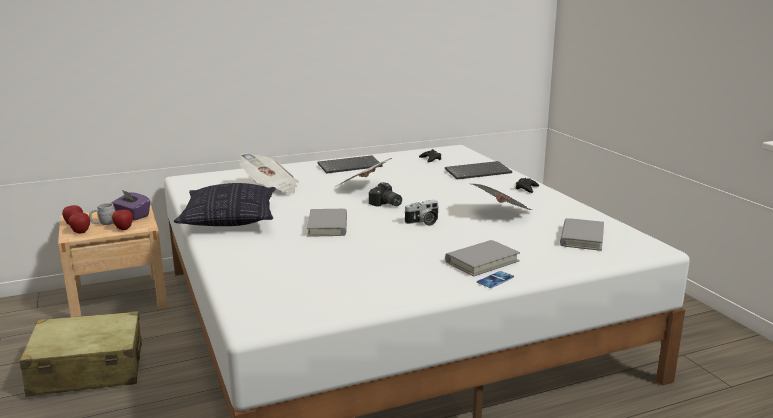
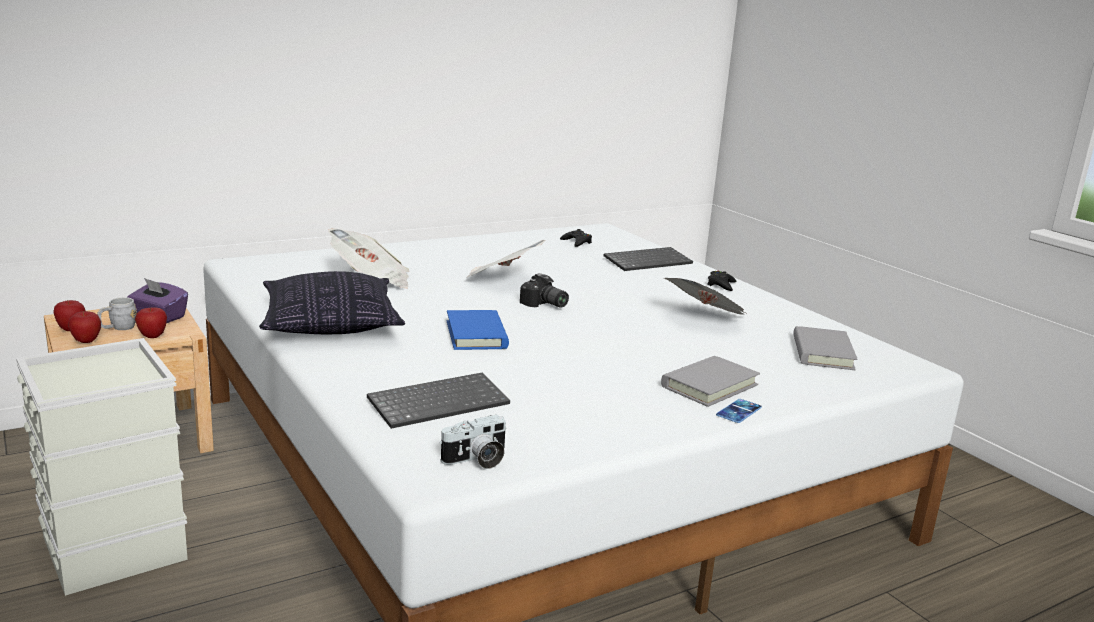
camera: 10 degrees left, 0 degrees up
(87, 370) = (113, 549): beige suitcase -> grey storage box
(328, 226) = (476, 335): grey book -> blue book
(350, 166) = (470, 249): keyboard -> keyboard (439, 402)
(423, 222) = (606, 330): camera -> camera (476, 460)

